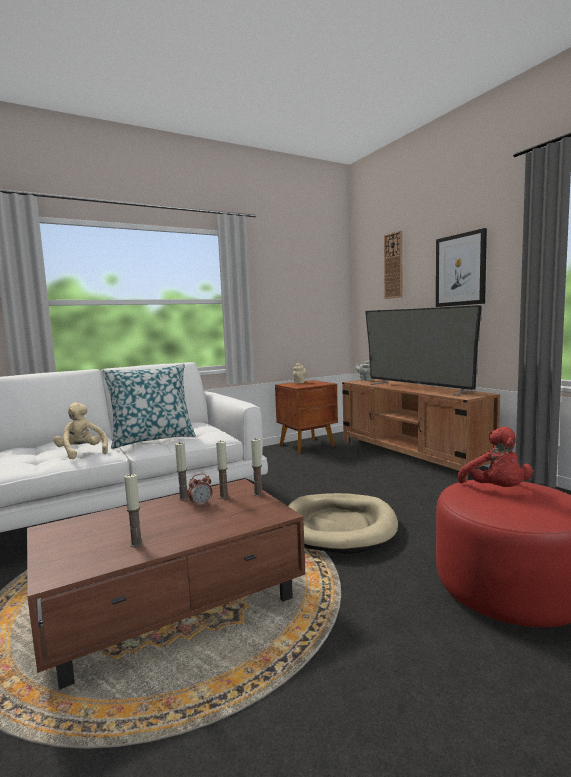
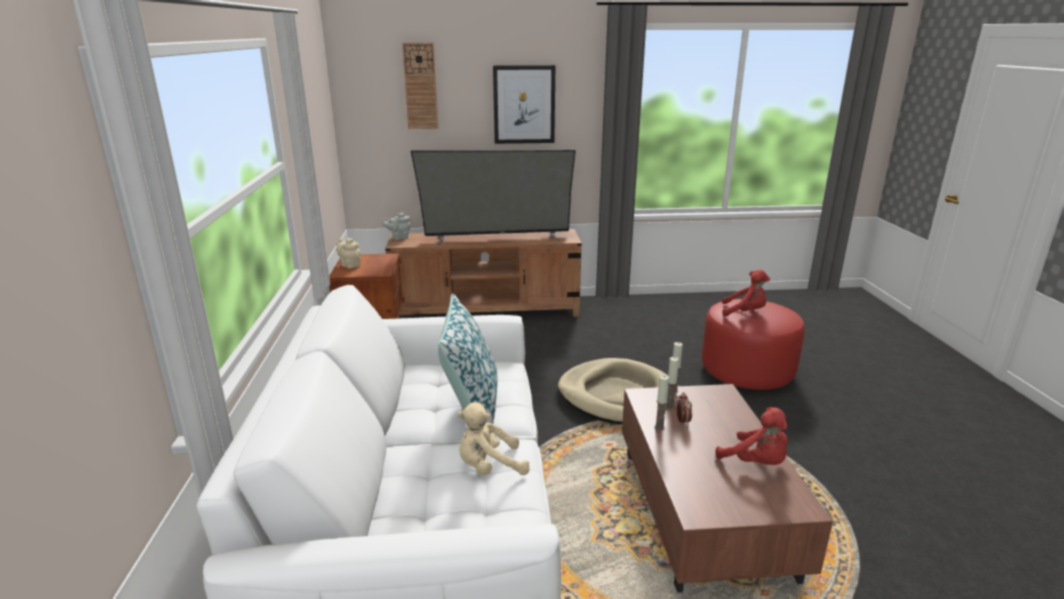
camera: 65 degrees left, 15 degrees up
(136, 544) = (756, 463): candle -> red plush toy

